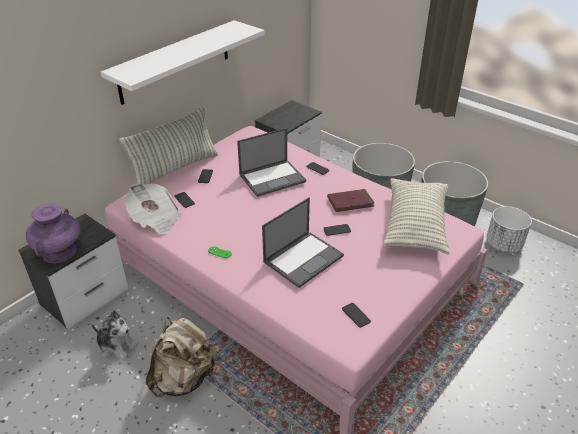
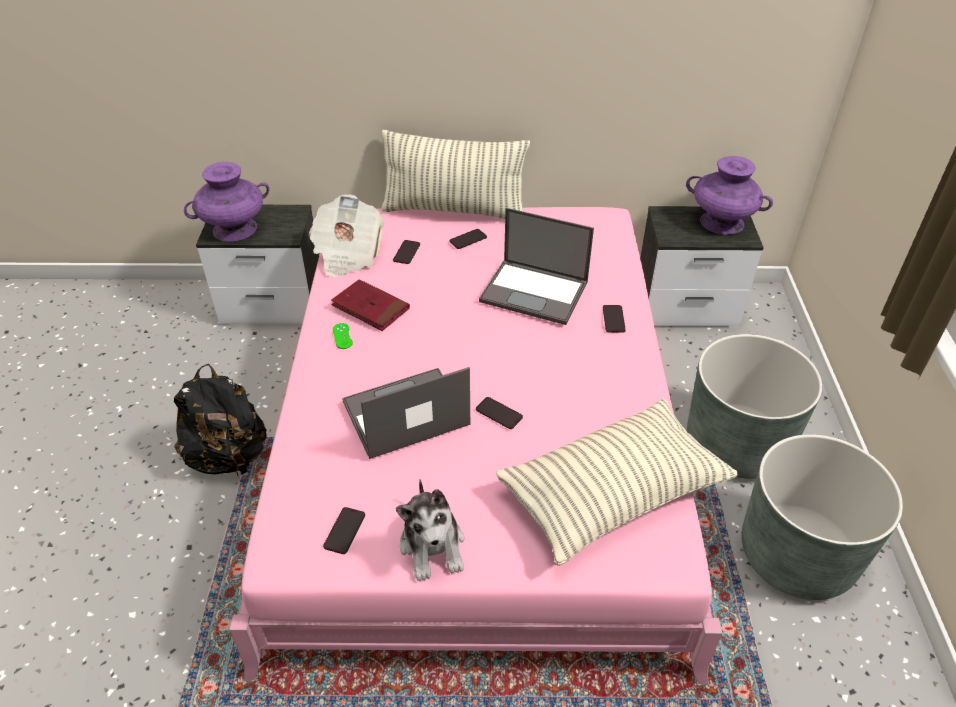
camera: 50 degrees right, 5 degrees up
(116, 346) = (229, 373): plush toy -> plush toy (433, 545)
(175, 61) = (505, 54): white shelf -> none
(184, 378) = (228, 456): beige backpack -> black backpack
(292, 111) = (721, 222): none -> purple vase
(304, 258) = (404, 414): laptop -> laptop turned 150 degrees clockwise
(350, 202) = (579, 393): red book -> red book (370, 308)
(504, 244) = (853, 670): white planter -> none

